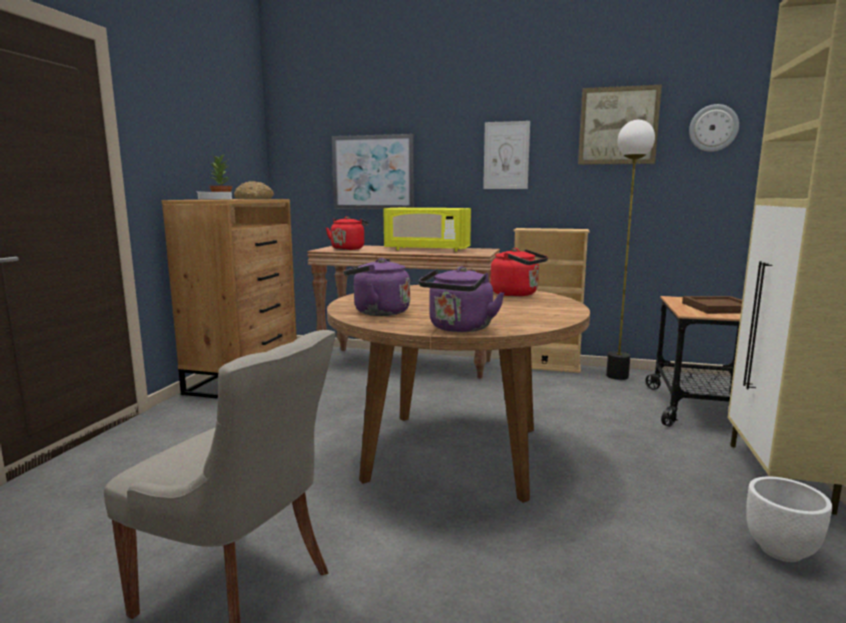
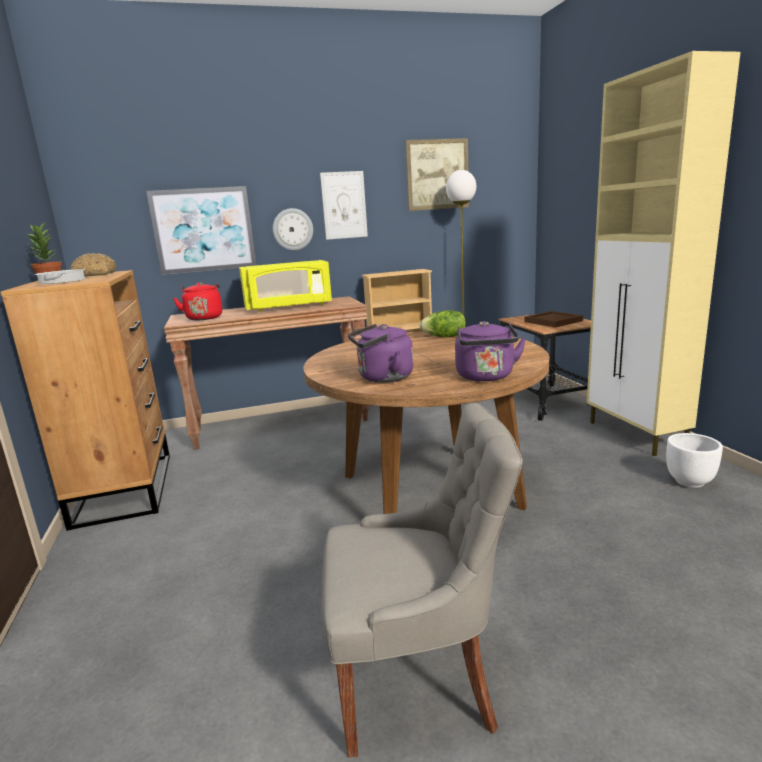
camera: 30 degrees left, 5 degrees up
(517, 294) = (444, 337): red kettle -> lettuce
(713, 128) = (506, 175): wall clock -> wall clock (292, 229)

